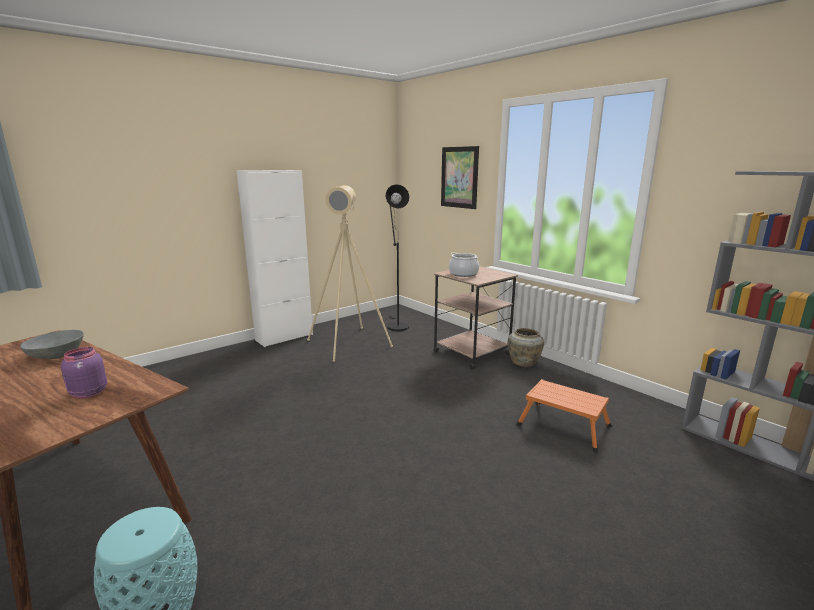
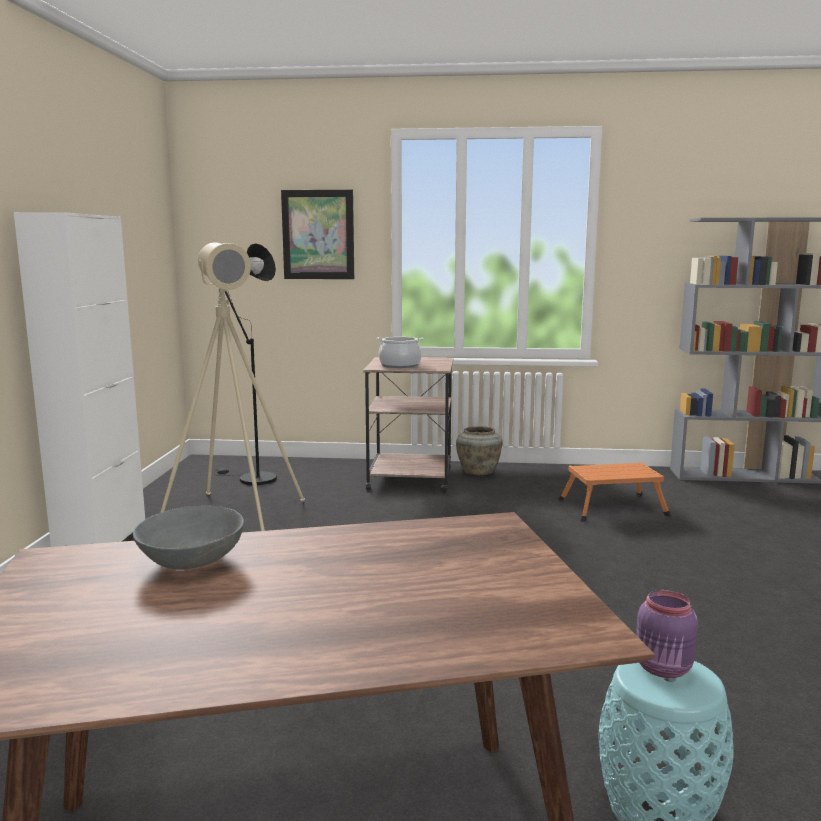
camera: 45 degrees left, 5 degrees down
(88, 393) = (432, 558): purple jar -> purple jar (664, 669)

